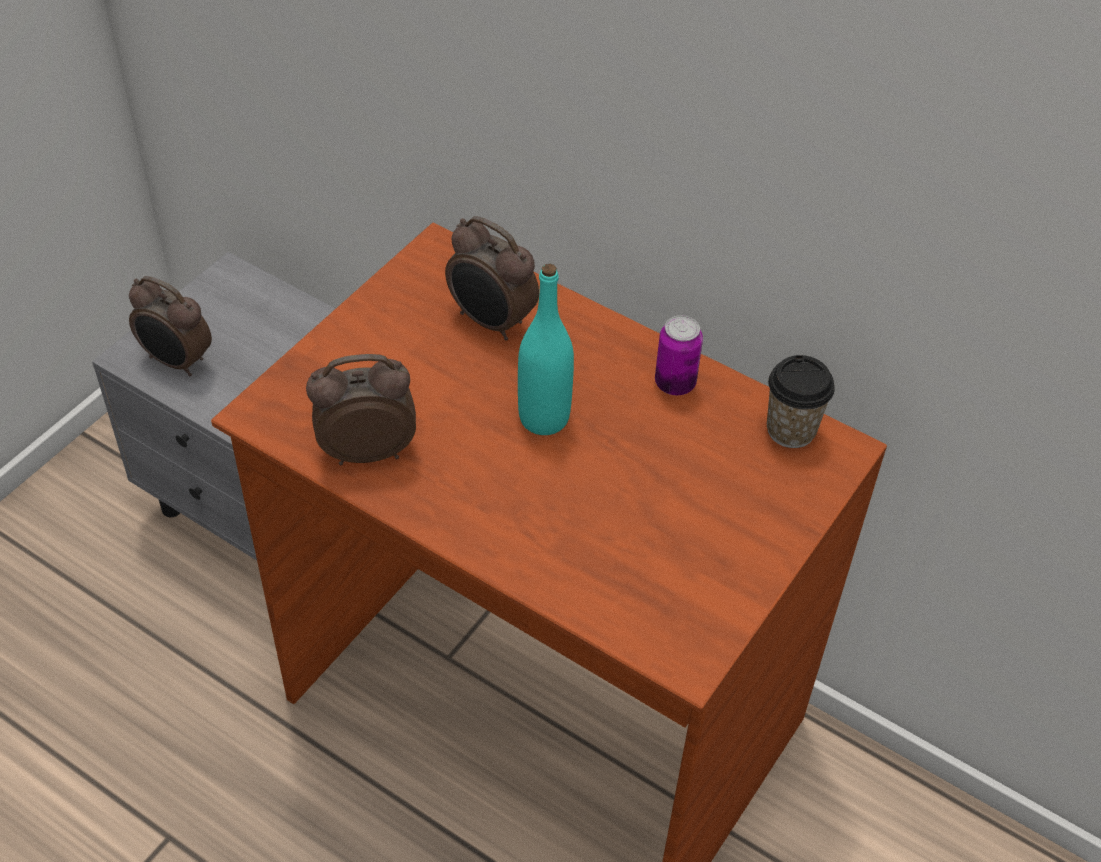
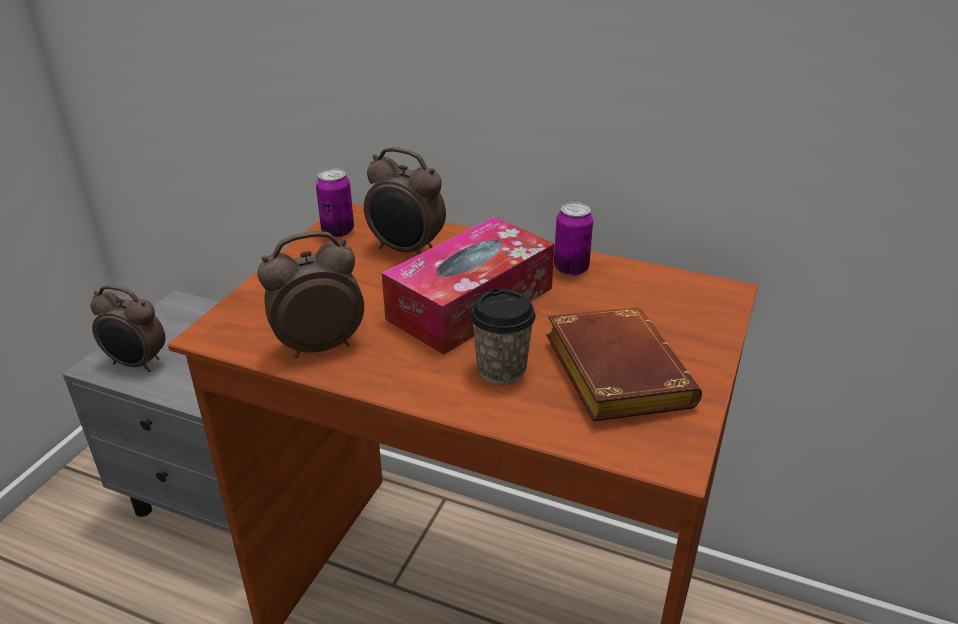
camera: 10 degrees left, 15 degrees down
(418, 276) = (338, 231): none -> can
(544, 418) = (470, 303): turquoise bottle -> tissue box
(666, 542) = (611, 372): none -> brown book
(791, 430) = (678, 285): cup -> cup (501, 369)

